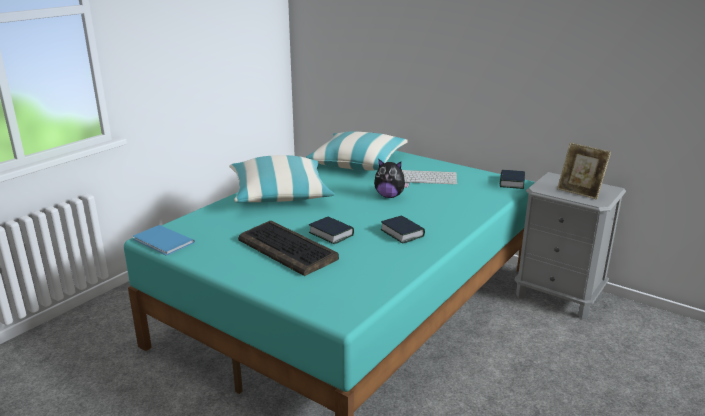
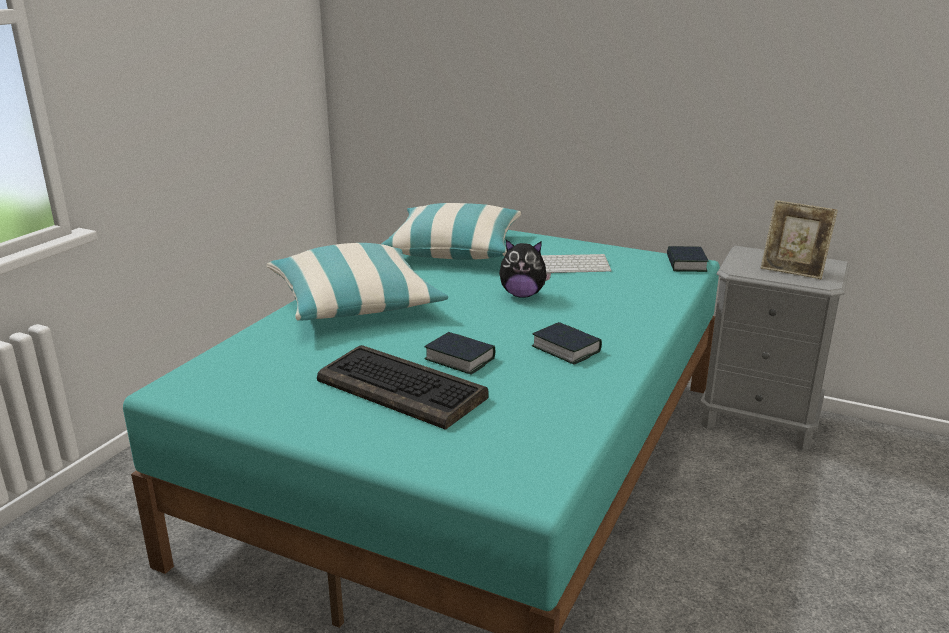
camera: 10 degrees left, 0 degrees up
(163, 242) = (192, 394): blue book -> none

